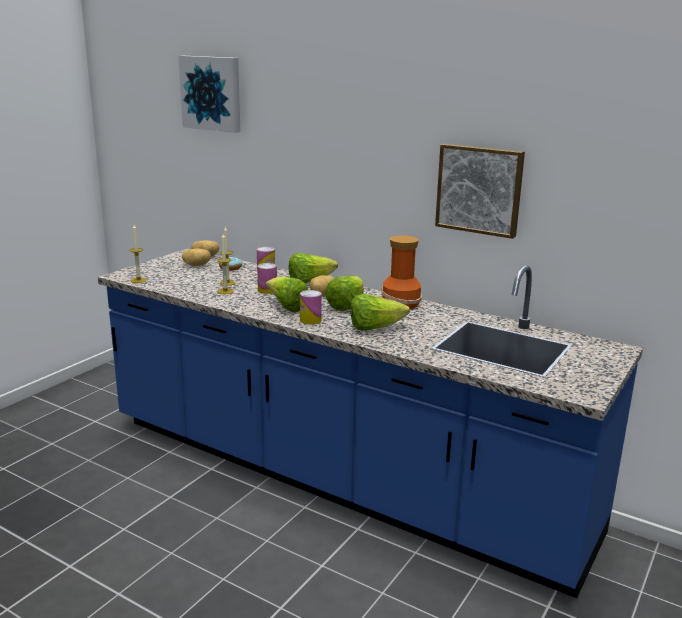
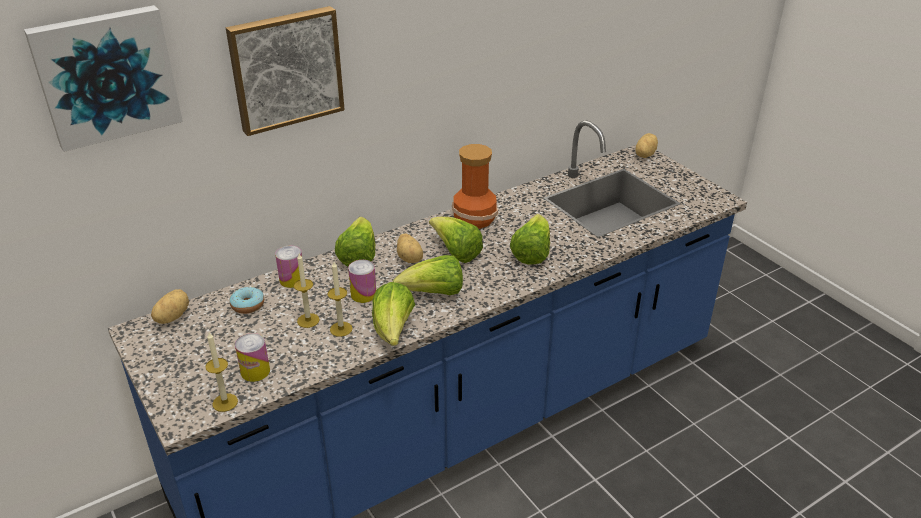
camera: 65 degrees left, 15 degrees up
(197, 265) = (206, 333): potato -> potato (644, 155)
(234, 304) = (393, 330): none -> lettuce
(310, 320) = (484, 287): can -> can (255, 371)
(480, 189) = (512, 66): picture -> picture (285, 69)

